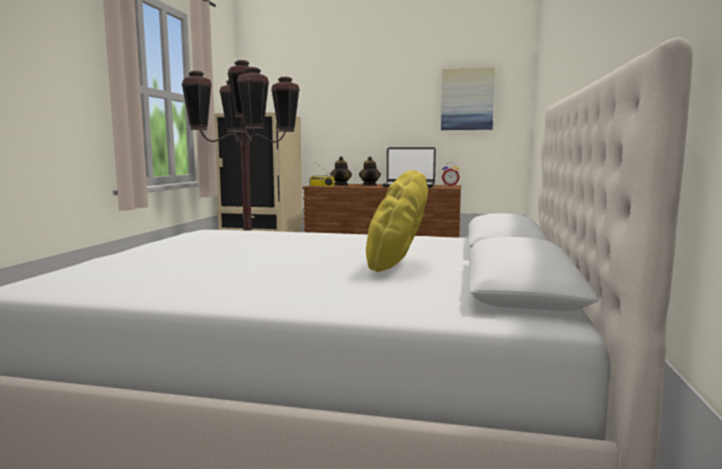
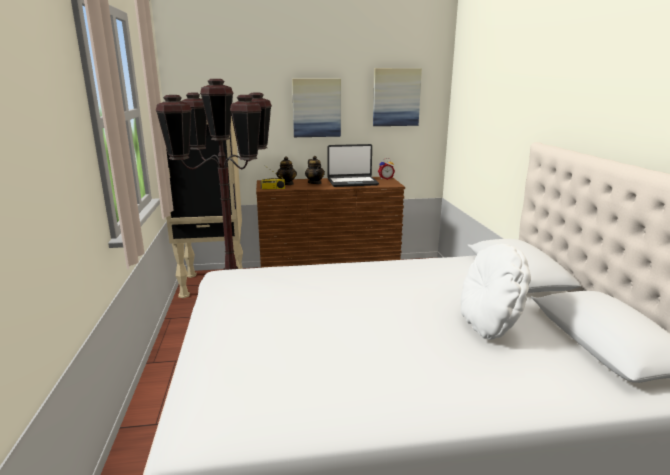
camera: 20 degrees left, 10 degrees up
(381, 111) = (316, 108): none -> picture
(397, 269) = (488, 327): yellow pillow -> white pillow

